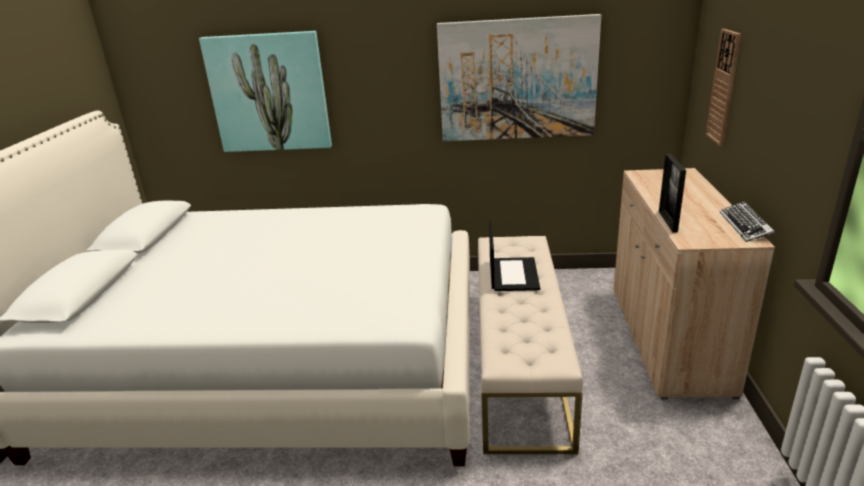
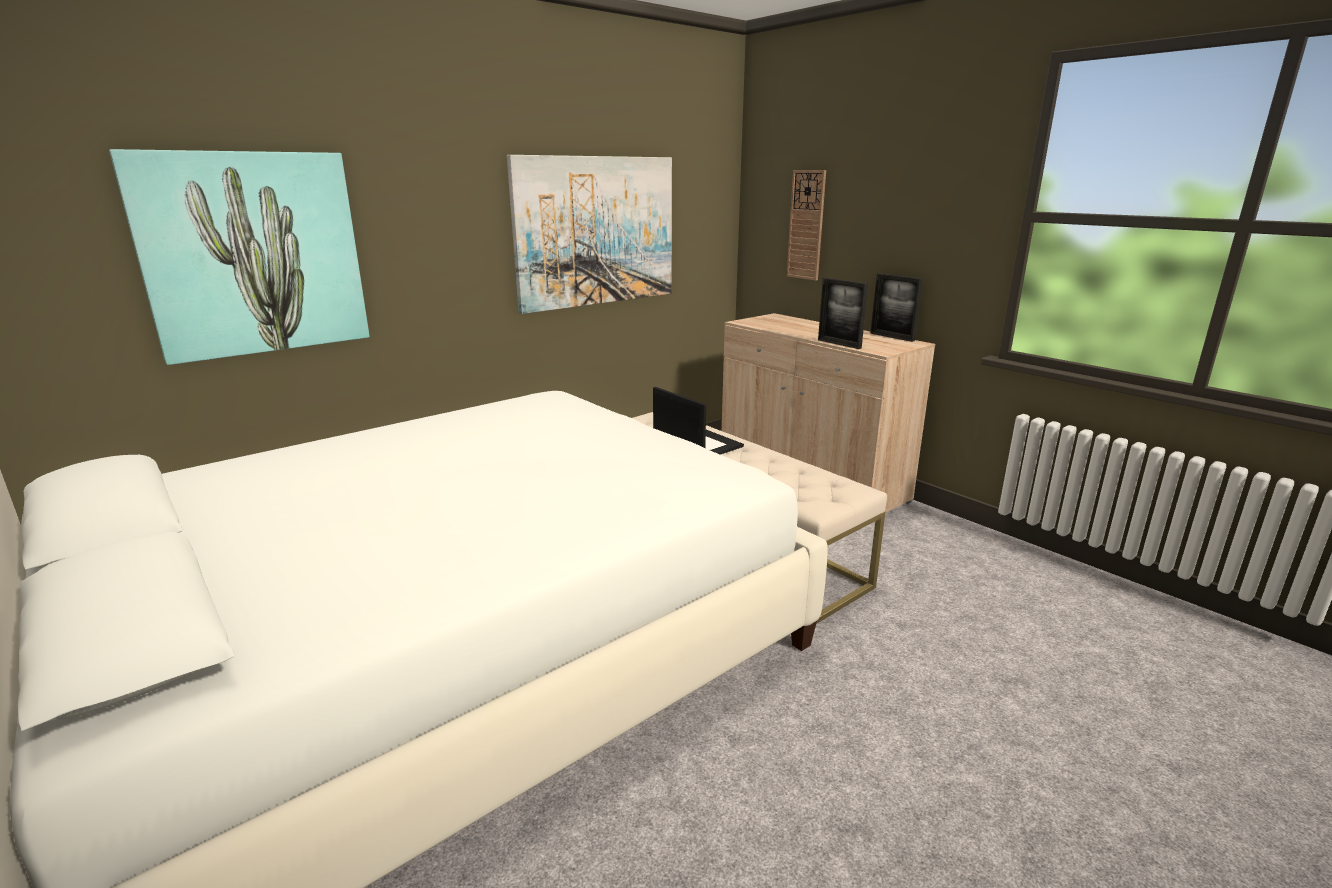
camera: 45 degrees left, 5 degrees down
(745, 226) = (892, 337): keyboard -> picture frame

